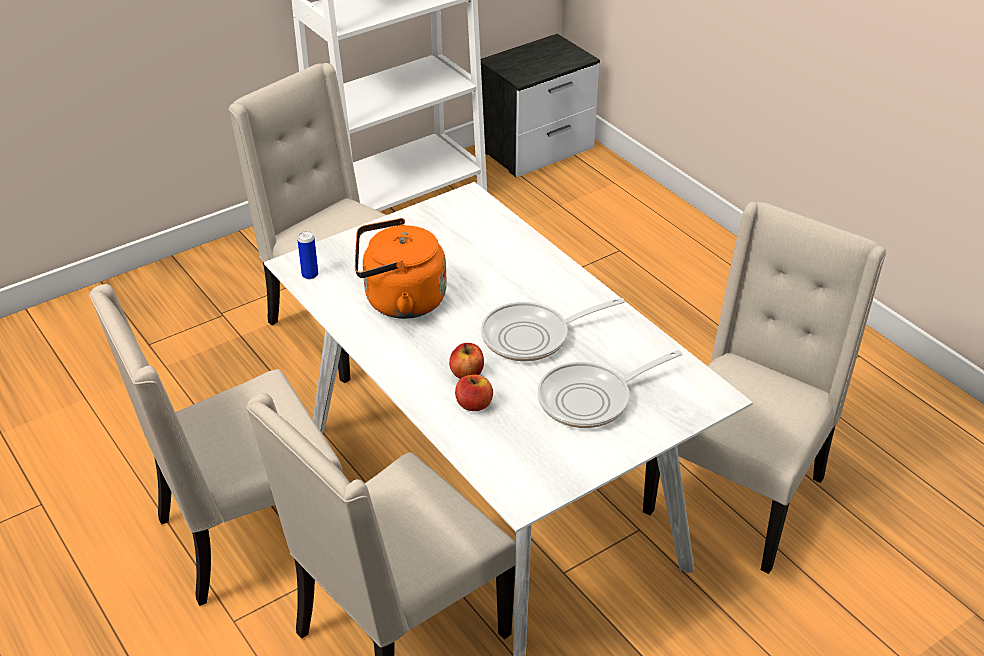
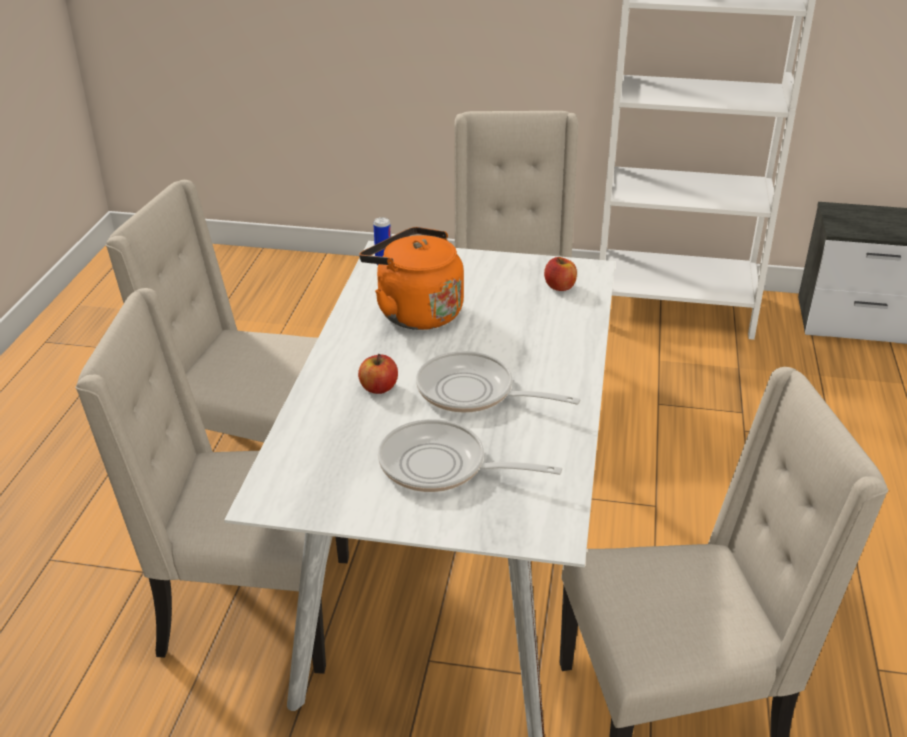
camera: 45 degrees right, 5 degrees down
(474, 404) = (346, 412): apple -> apple (560, 287)

